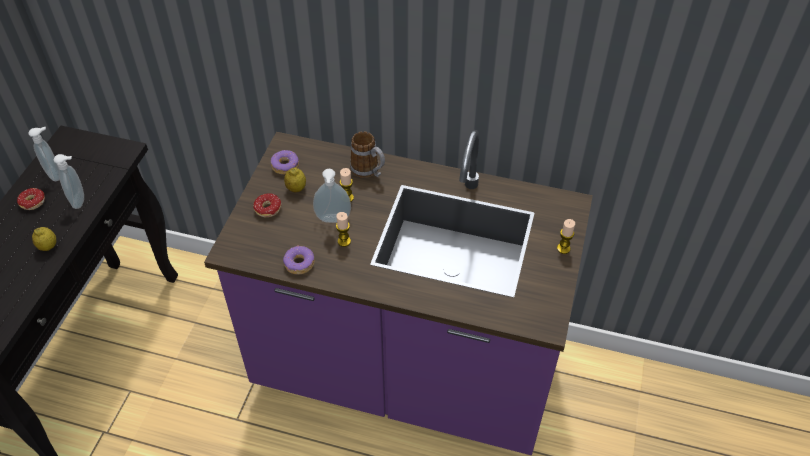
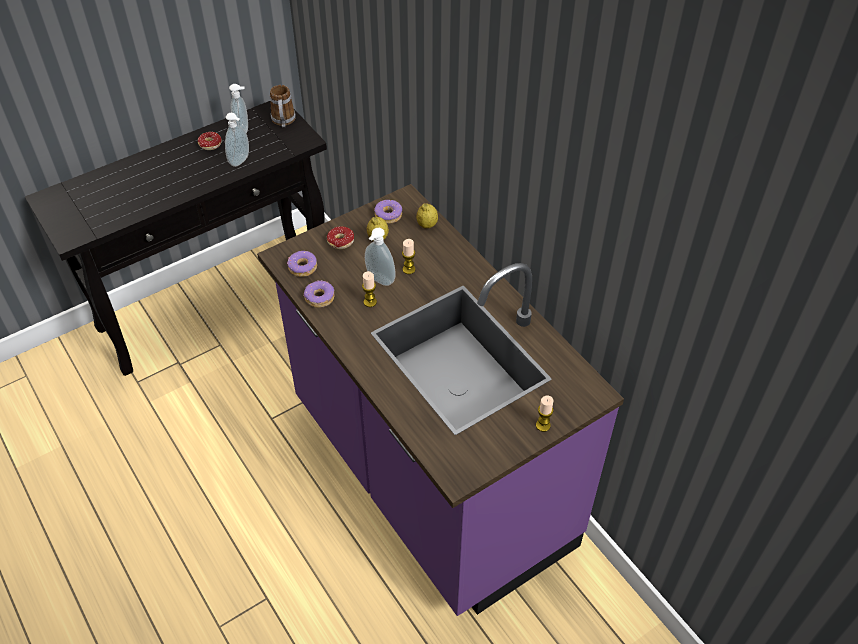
camera: 40 degrees right, 0 degrees up
(48, 246) = (189, 183): lemon -> lemon (427, 225)
(258, 249) = (303, 268): none -> donut
(369, 171) = (449, 258): mug -> mug (283, 122)

